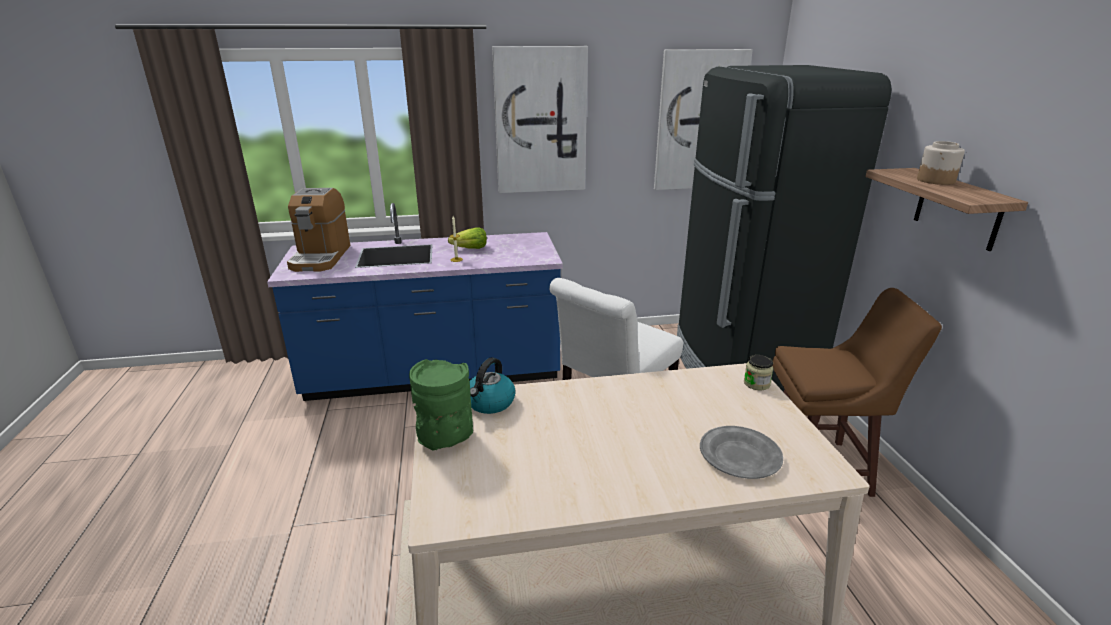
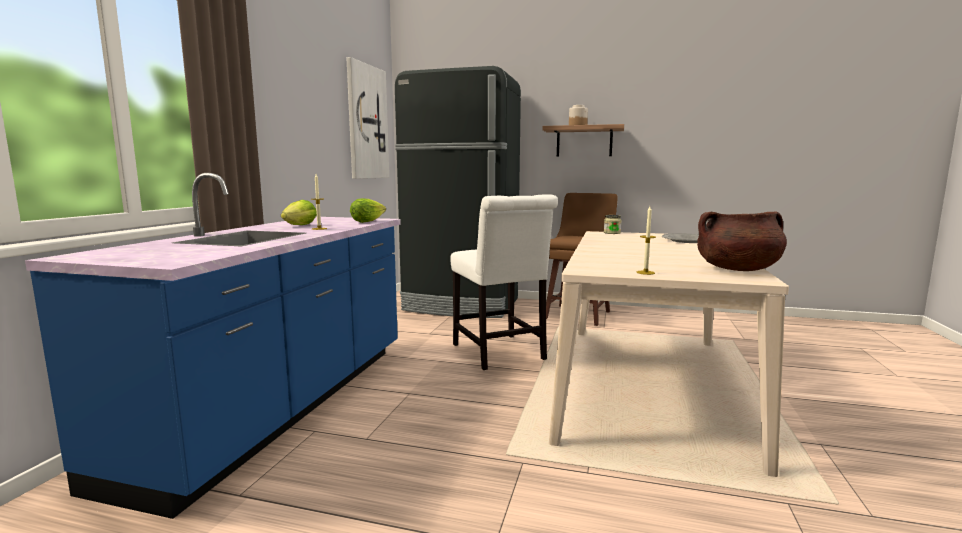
camera: 65 degrees left, 15 degrees down
(320, 257) = (148, 252): coffee machine -> none
(445, 439) = (645, 272): green vase -> candle
(490, 403) = (596, 262): kettle -> none
(499, 505) = (737, 269): none -> brown cooking pot
(522, 259) = (367, 221): none -> lettuce
(540, 121) = (281, 102): picture -> none

